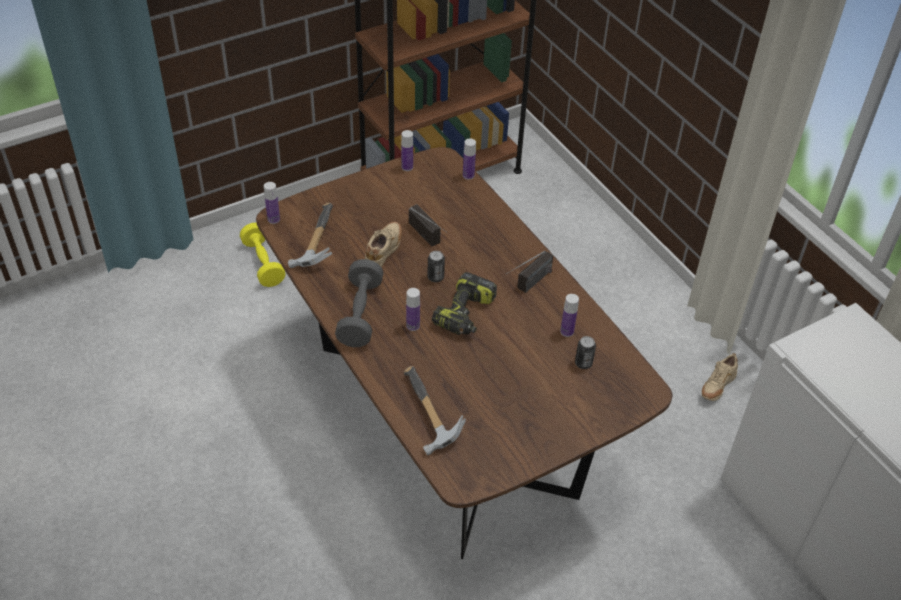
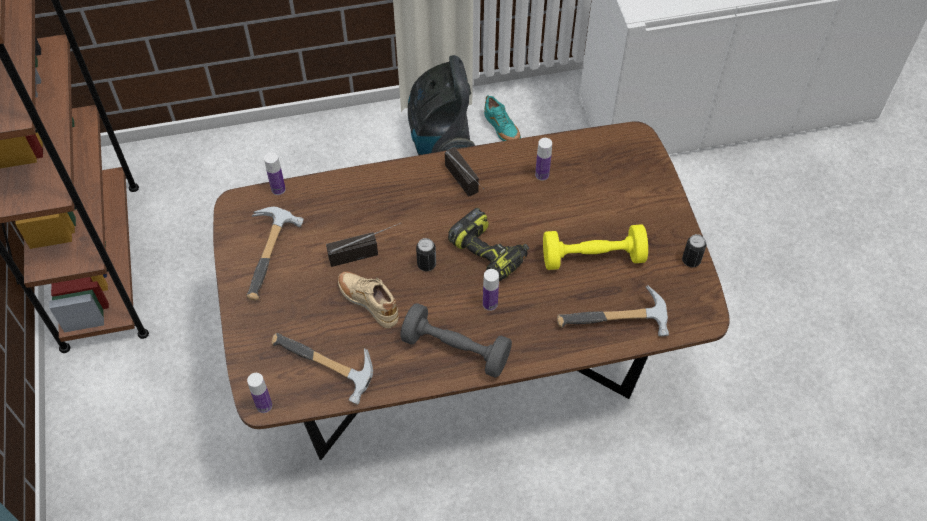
camera: 70 degrees left, 10 degrees up
(263, 263) = (150, 497): yellow dumbbell -> yellow dumbbell (593, 257)
(405, 190) = (274, 256): none -> hammer
(407, 167) = (235, 244): bottle -> none
(583, 363) = (586, 175): can -> can (691, 260)
(673, 346) = (441, 143): none -> vacuum cleaner
(716, 387) = (501, 129): beige shoe -> turquoise shoe

